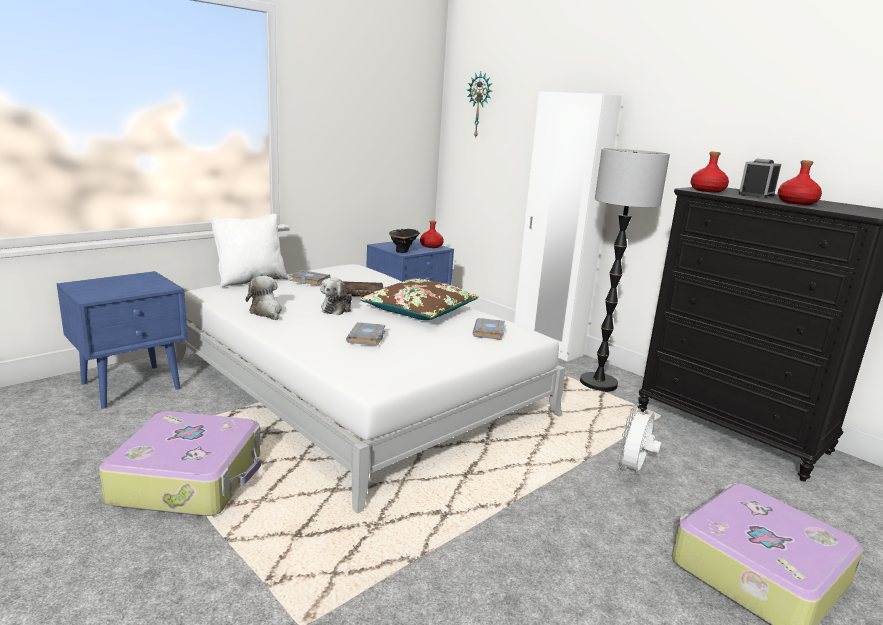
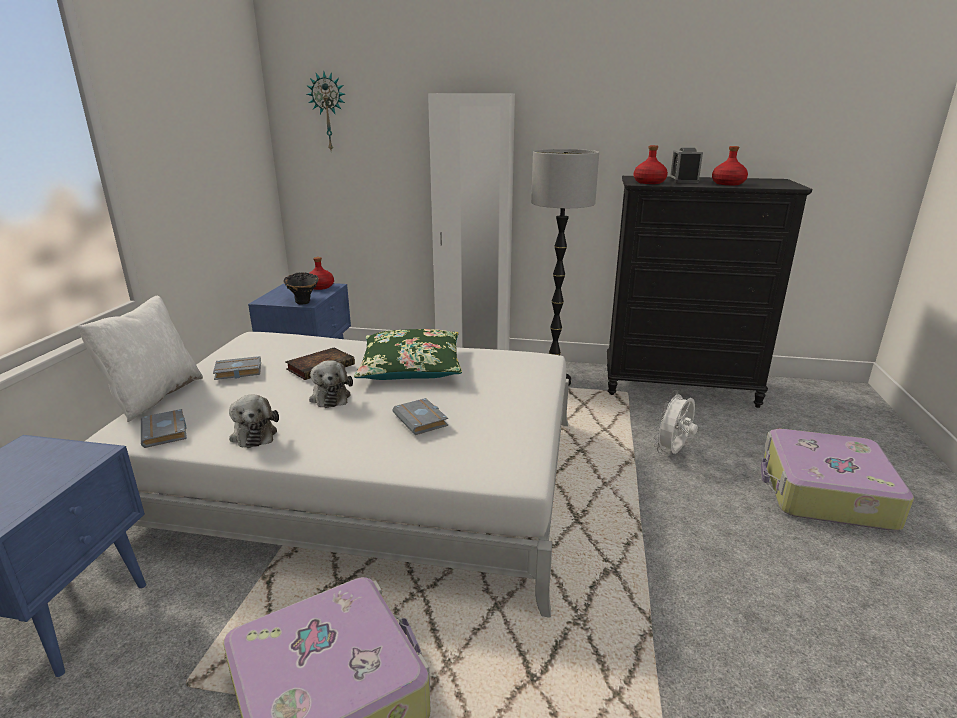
camera: 35 degrees left, 5 degrees up
(266, 312) = (254, 434): plush toy -> plush toy turned 135 degrees counterclockwise
(419, 311) = (411, 368): brown pillow -> green pillow
(490, 332) = (509, 368): grey book -> grey book (166, 432)
(633, 472) = (672, 452): white fan -> white fan turned 45 degrees clockwise

